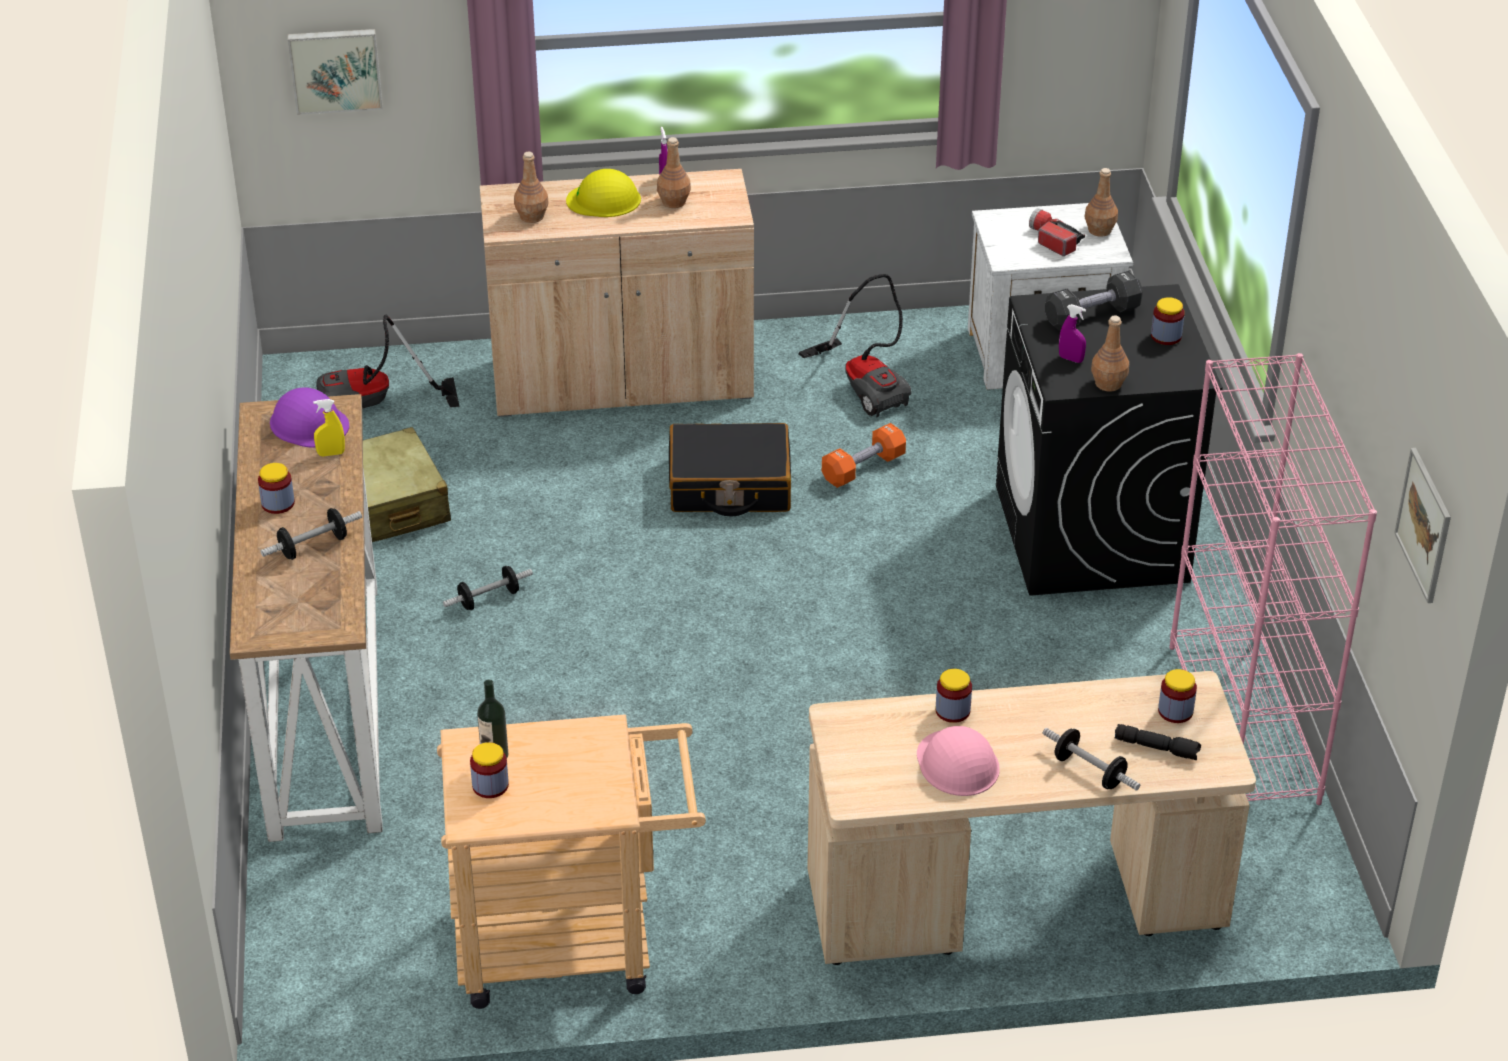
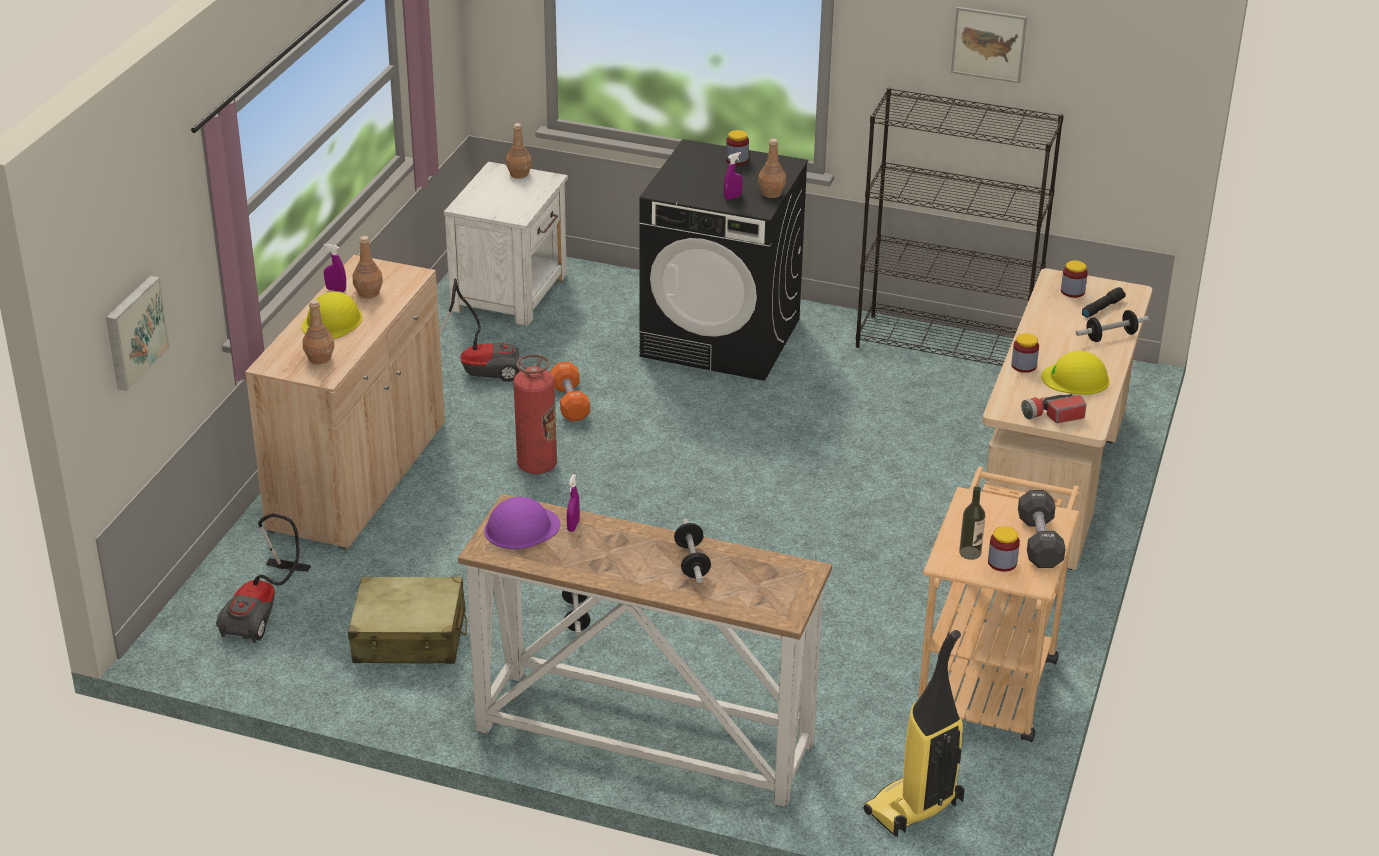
camera: 65 degrees left, 5 degrees down
(278, 503) = (620, 567): jar -> none
(314, 940) = (914, 808): none -> vacuum cleaner
(331, 453) = (573, 526): yellow spray bottle -> purple spray bottle
(729, 485) = (537, 465): black suitcase -> fire extinguisher
(957, 763) = (1076, 379): pink hard hat -> yellow hard hat
(1052, 240) = (512, 194): flashlight -> flashlight (1052, 415)
(1092, 315) = (690, 176): black dumbbell -> black dumbbell (1039, 542)
(1244, 724) = (946, 346): pink bookcase -> black bookcase
(1424, 525) = (1132, 84): picture -> picture (988, 44)

